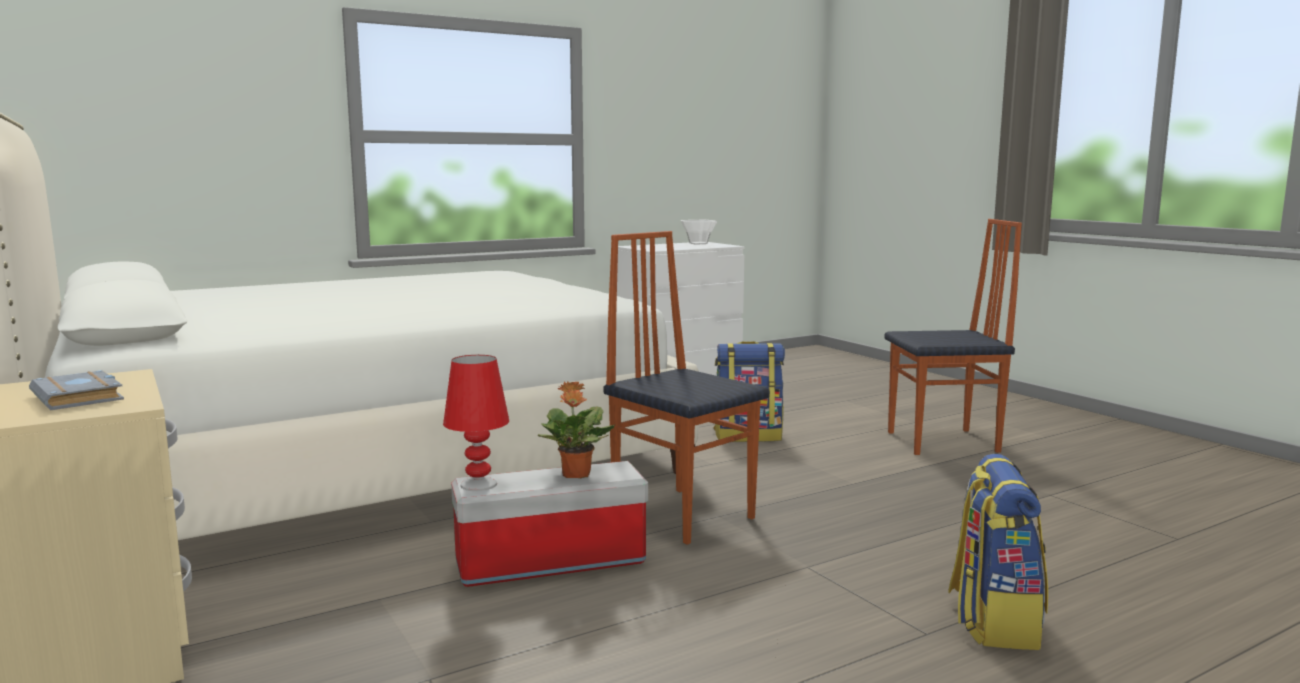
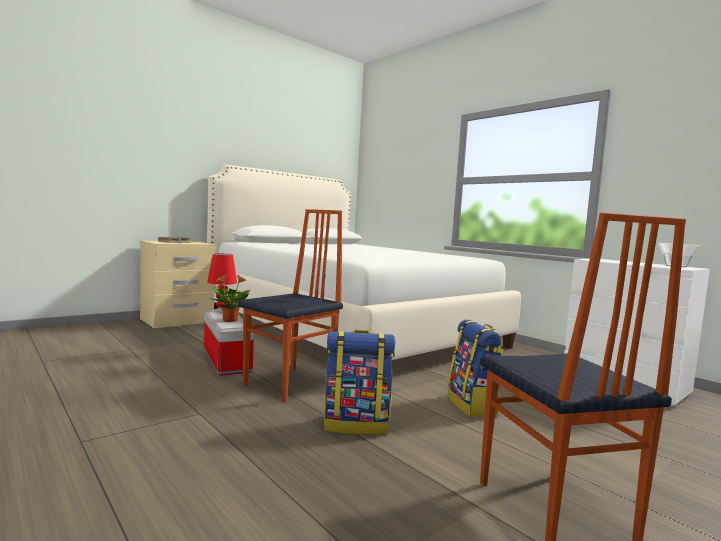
camera: 80 degrees right, 5 degrees down
(993, 621) = (77, 468): backpack -> backpack (356, 424)

